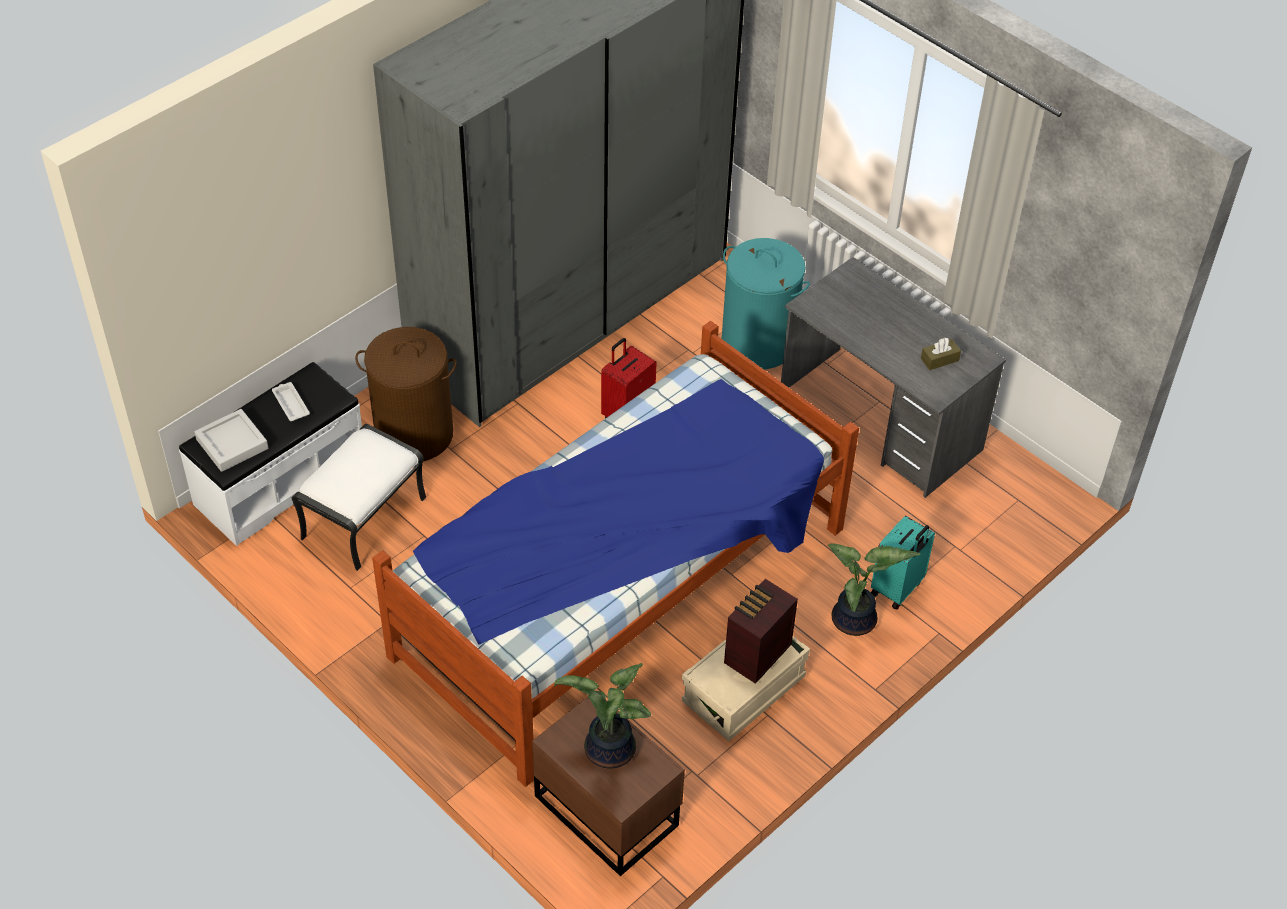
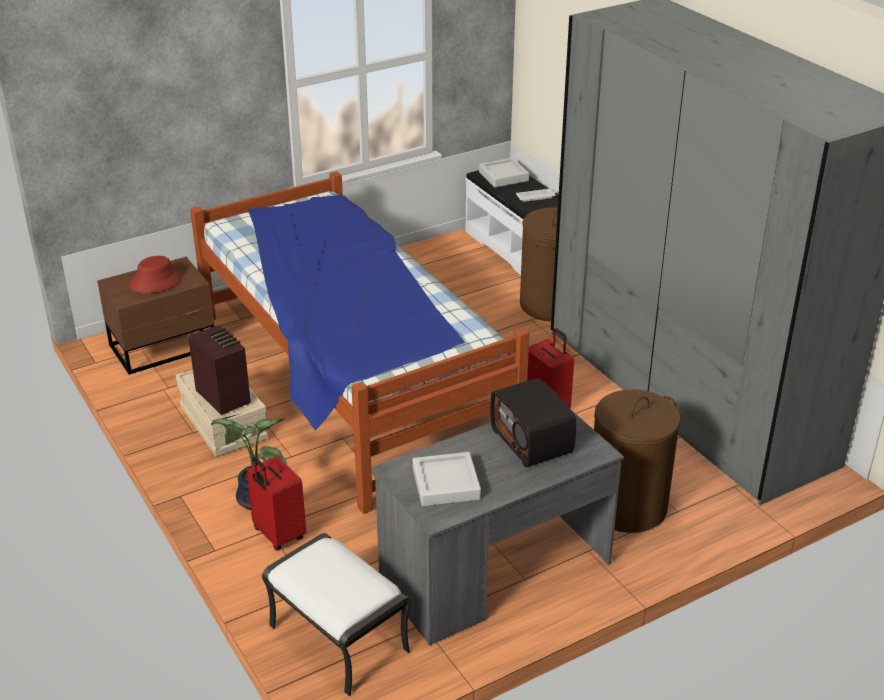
camera: 105 degrees right, 15 degrees down
(364, 519) = (471, 278): white ottoman -> white ottoman (337, 639)
(607, 751) = (155, 281): potted plant -> red hat
(758, 343) = (627, 507): turquoise laundry basket -> brown laundry basket
(856, 313) = (533, 440): none -> radio
(897, 589) = (278, 535): turquoise suitcase -> red suitcase
(939, 359) = (446, 484): brown tissue box -> grey tray

